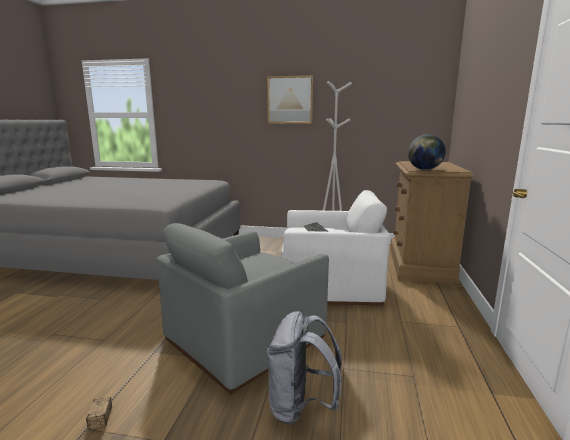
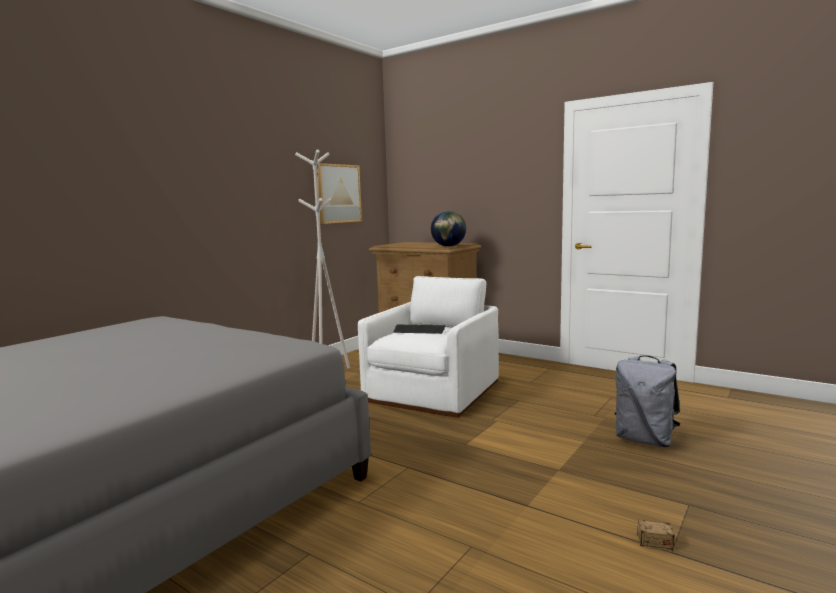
camera: 65 degrees left, 5 degrees down
(245, 337) = (521, 447): grey armchair -> none
(290, 100) = (239, 172): picture -> picture (338, 193)

